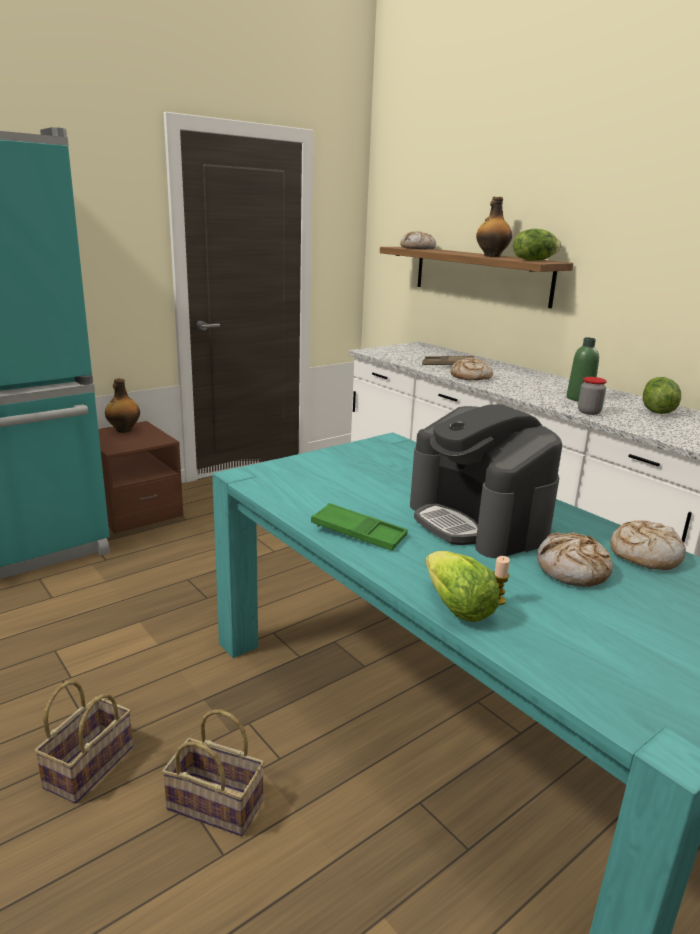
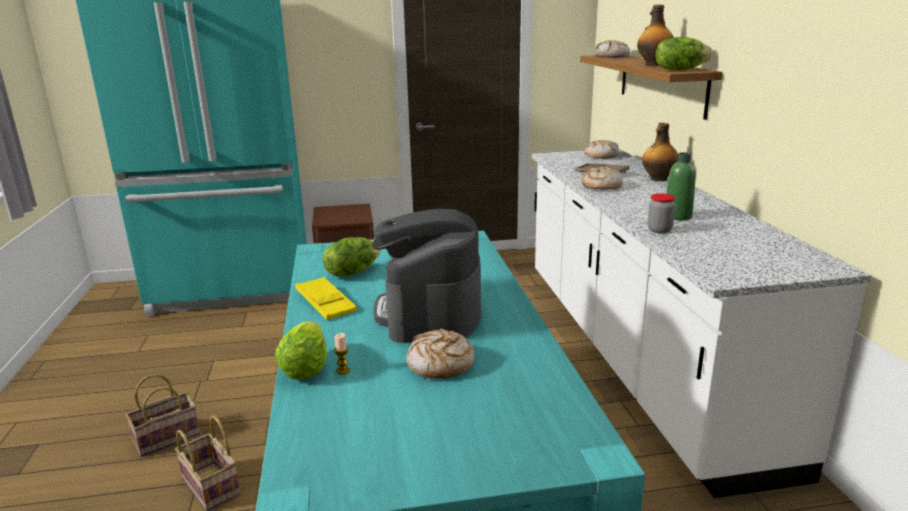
camera: 30 degrees right, 0 degrees up
(123, 430) = (344, 209): bottle -> bottle (658, 179)
(358, 533) = (325, 303): green tray -> yellow tray
(644, 555) = (528, 367): bread -> bread (601, 156)
(656, 411) = (743, 237): lettuce -> lettuce (352, 272)

